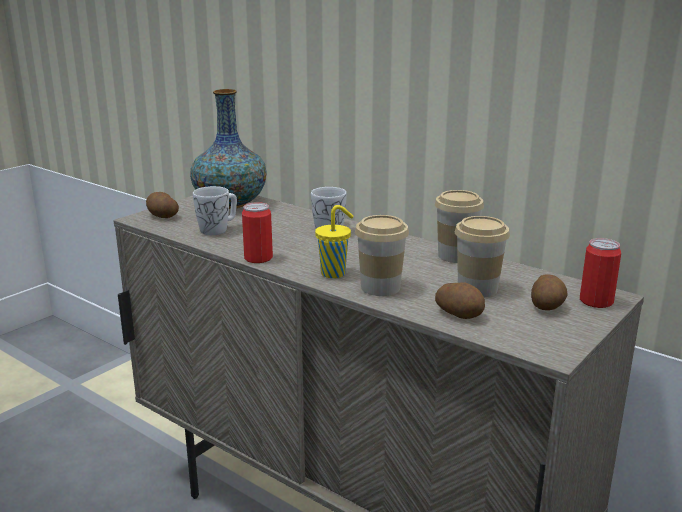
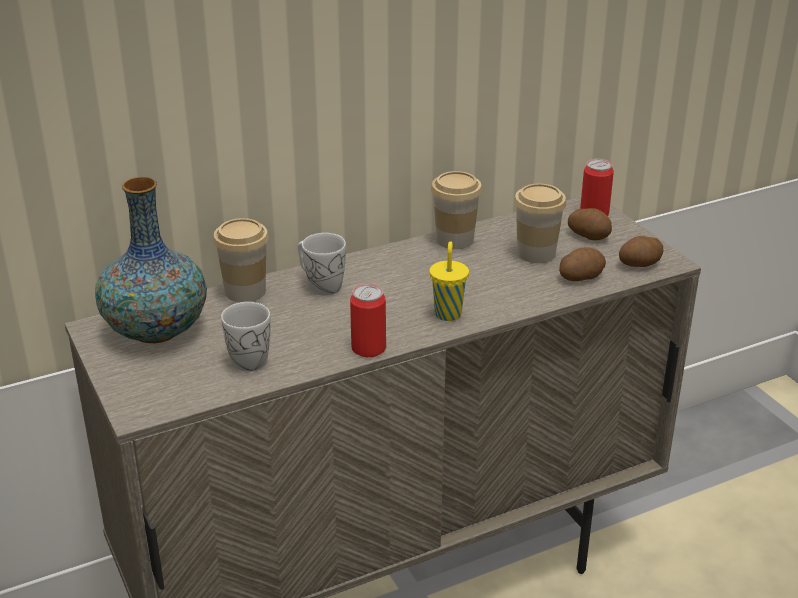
camera: 65 degrees left, 10 degrees up
(162, 216) = (149, 391): potato -> potato (640, 264)
(380, 287) = (500, 298): cup -> cup (245, 291)

